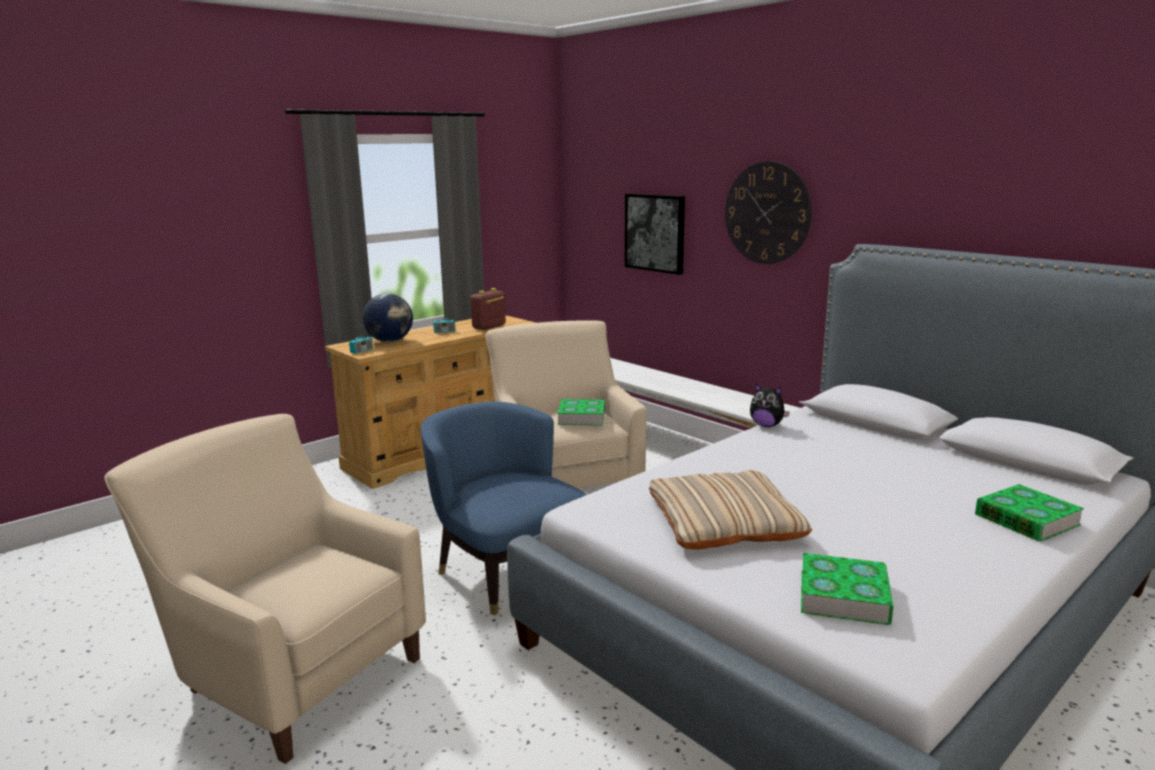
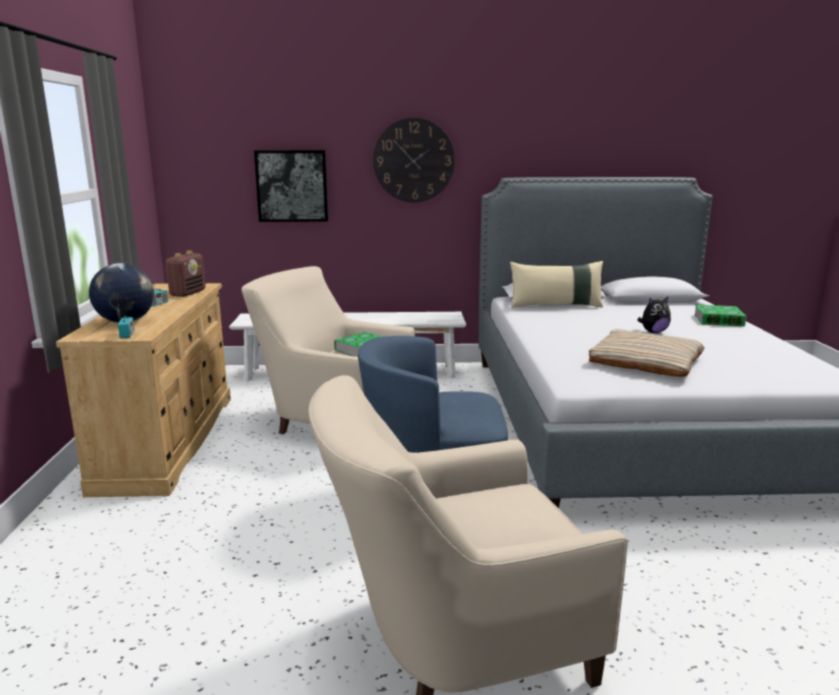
camera: 50 degrees left, 0 degrees up
(489, 327) = (188, 293): radio -> radio turned 150 degrees counterclockwise
(766, 425) = (515, 315): plush toy -> plush toy (653, 332)
(843, 596) = (770, 369): book -> none
(851, 429) = (555, 306): none -> beige pillow

